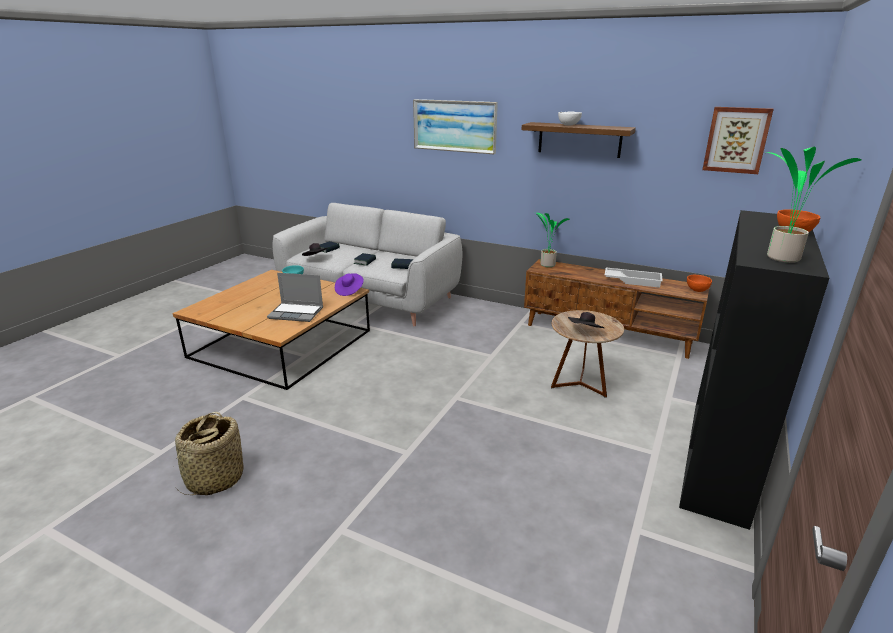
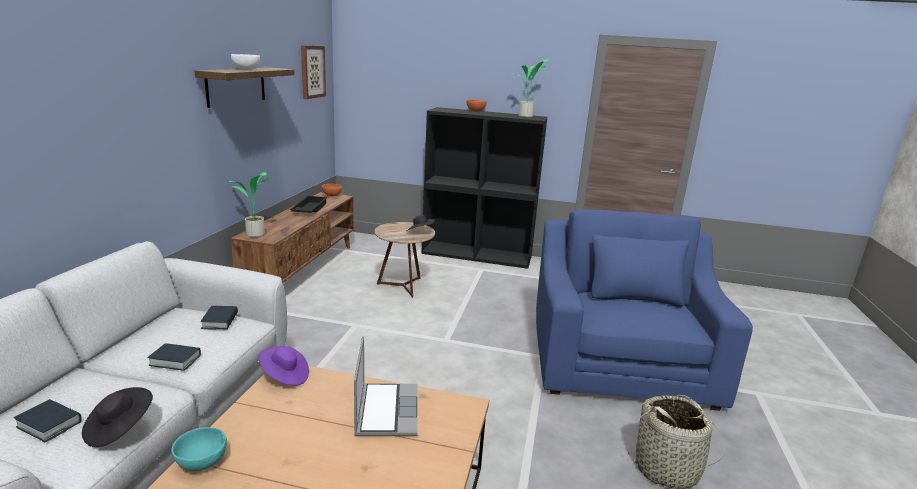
camera: 105 degrees left, 5 degrees down
(375, 514) = (619, 361): none -> blue armchair
(454, 126) = (103, 87): picture -> none
(632, 280) = (309, 209): white tray -> black tray

